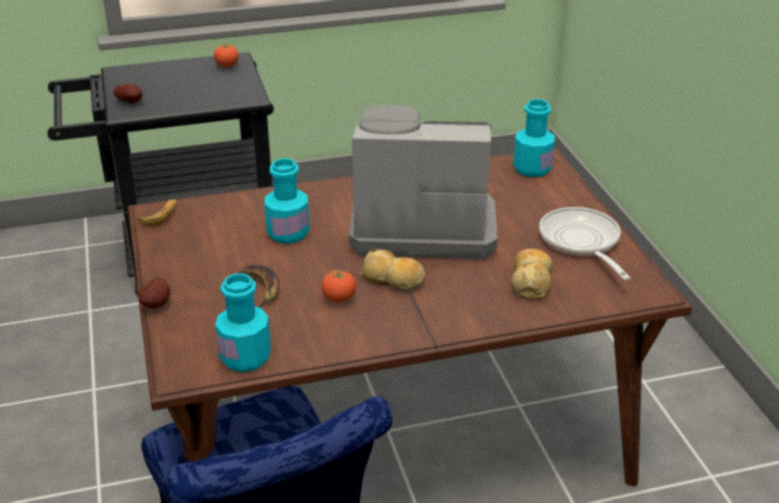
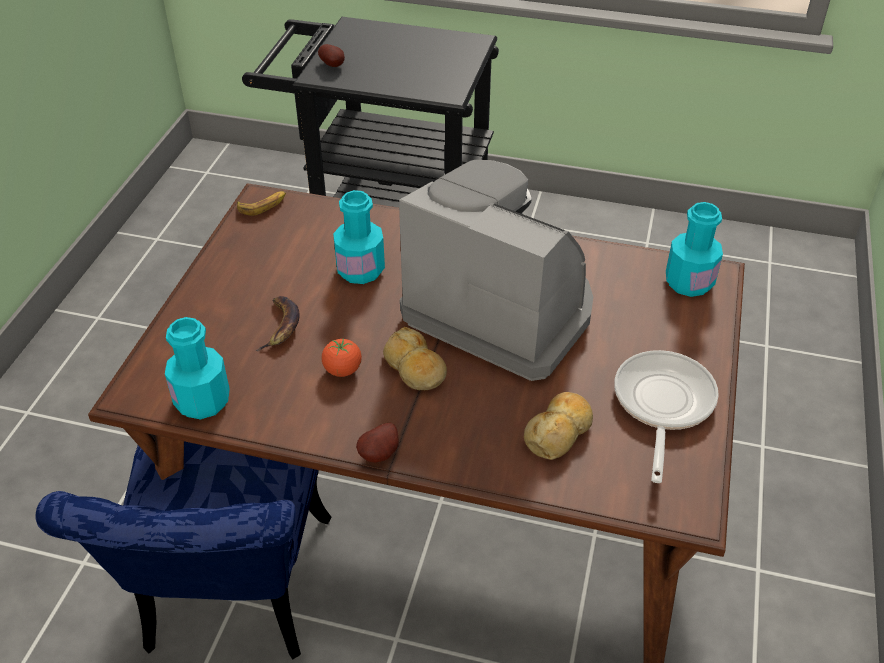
camera: 30 degrees right, 10 degrees up
(158, 305) = (178, 307): potato -> potato (381, 454)
(227, 66) = (458, 47): tomato -> none

